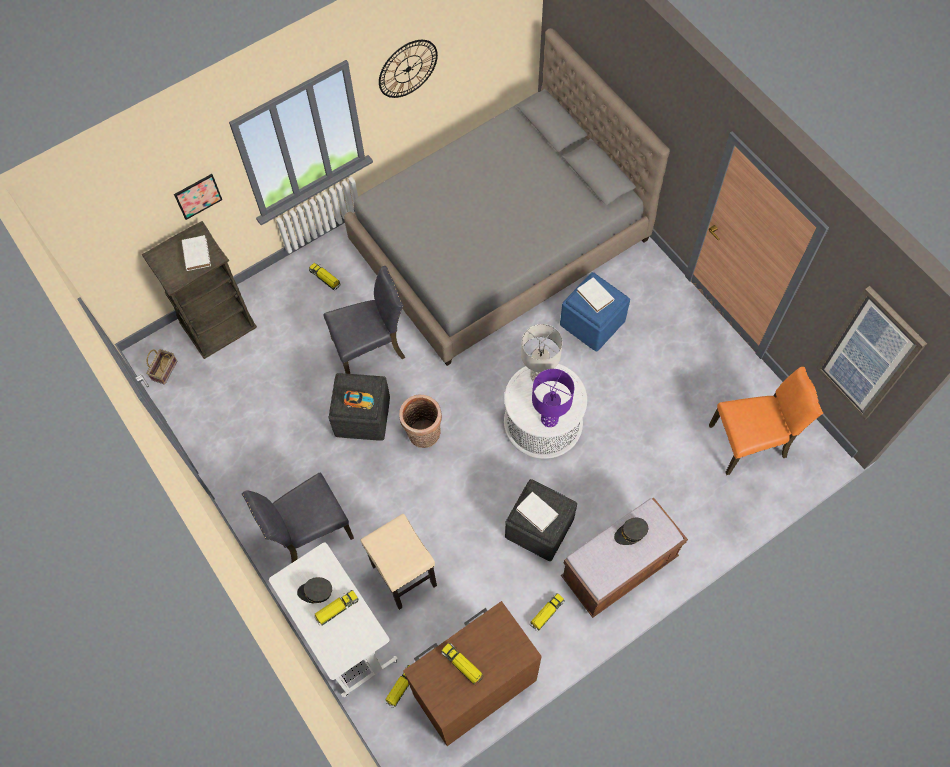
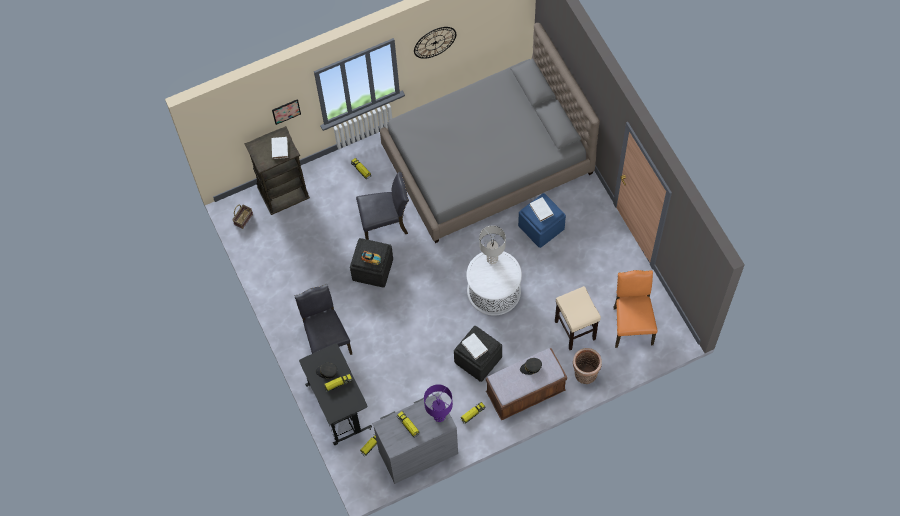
camera: 10 degrees right, 0 degrees up
(309, 532) = (326, 340): grey chair -> grey chair turned 90 degrees clockwise
(342, 633) = (338, 407): white desk -> black desk
(404, 576) = (384, 377): beige stool -> beige stool (575, 330)
(423, 435) = (411, 288): basket -> basket (585, 375)
(473, 686) = (417, 451): brown dresser -> grey dresser
(549, 419) = (493, 288): purple table lamp -> purple table lamp (439, 416)
(750, 442) = (631, 324): orange chair -> orange chair turned 90 degrees counterclockwise
(869, 355) = (695, 275): picture -> none

